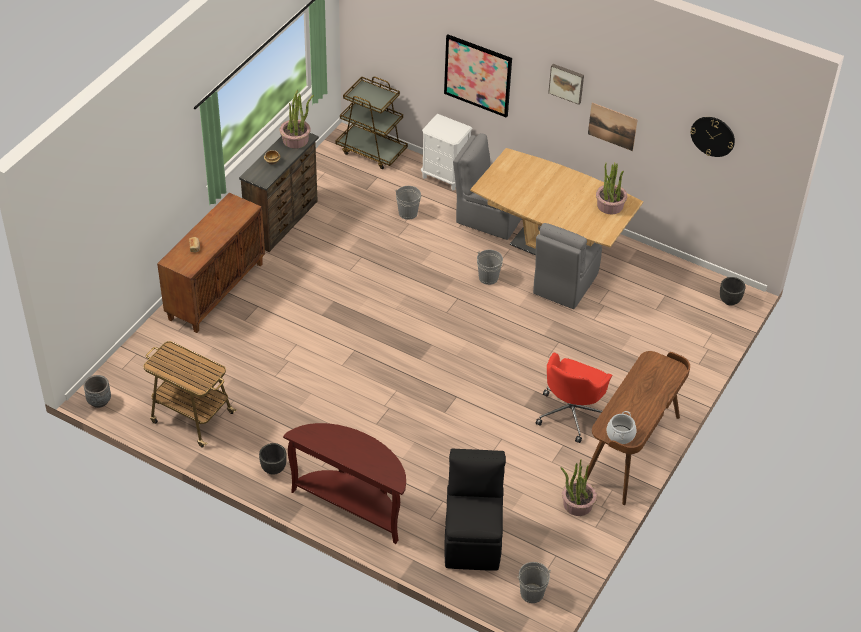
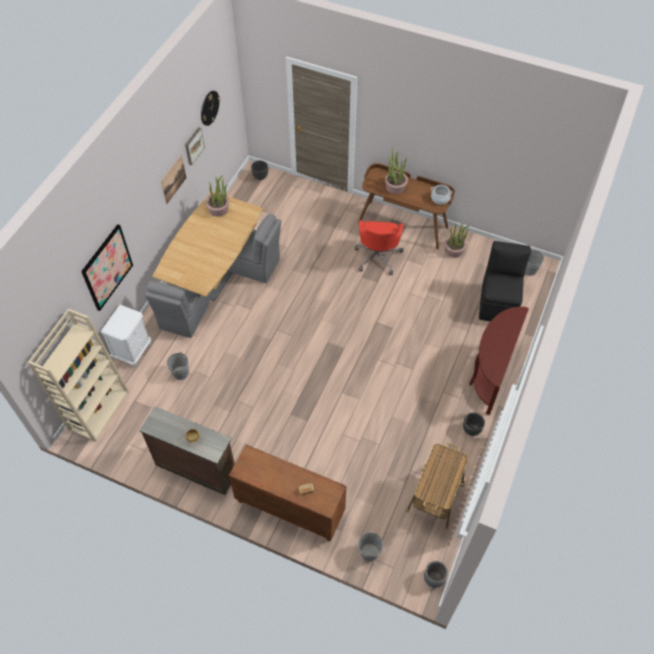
camera: 95 degrees left, 10 degrees up
(296, 140) = (161, 423): potted plant -> potted plant (395, 186)
(371, 151) = (99, 409): brown cart -> beige bookcase
(472, 539) = (498, 303): black chair -> black chair turned 105 degrees clockwise
(488, 277) = (252, 312): grey bucket -> grey bucket (369, 552)
(567, 83) = (146, 190): picture -> picture (193, 145)
(571, 413) = (378, 256): red office chair -> red office chair turned 75 degrees clockwise

